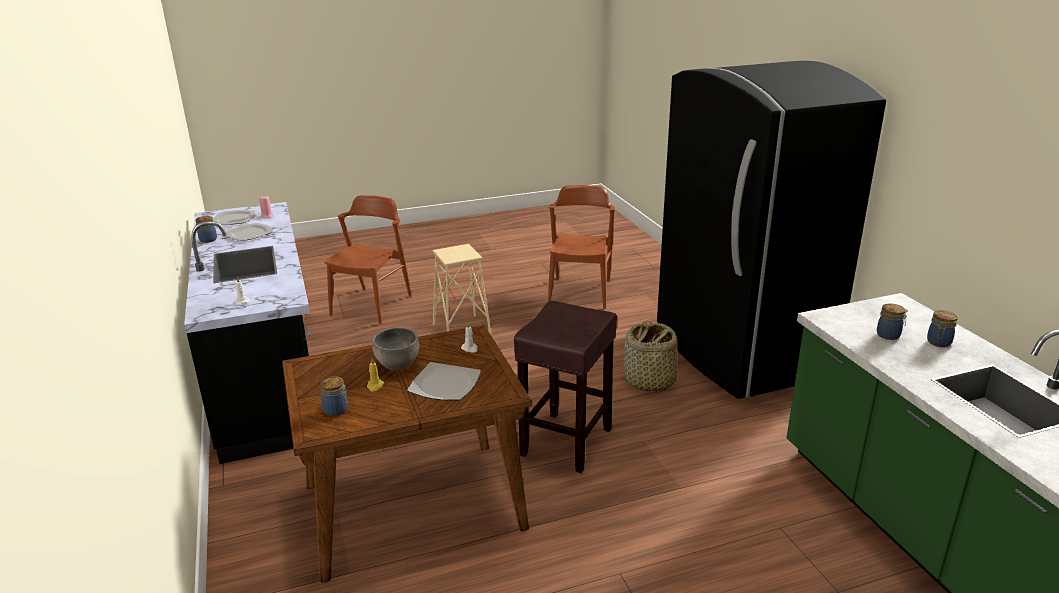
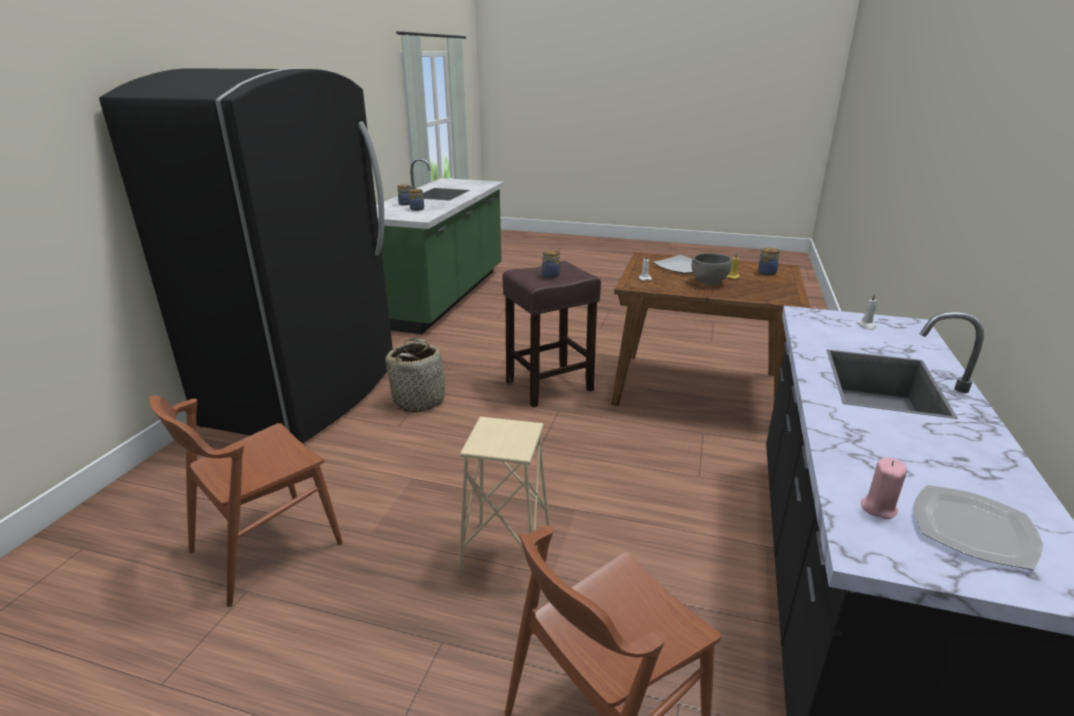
camera: 145 degrees left, 0 degrees up
(208, 239) = (997, 464): jar -> jar (550, 275)
(249, 234) = (905, 452): plate -> none

